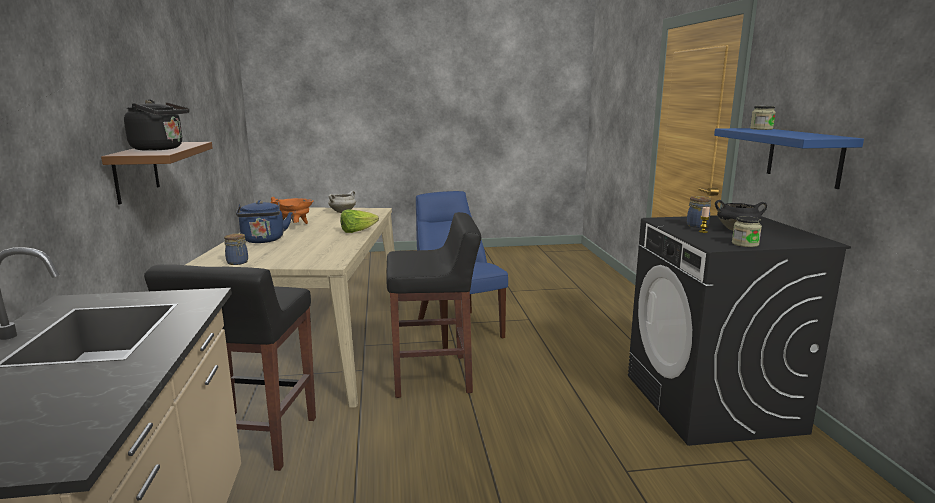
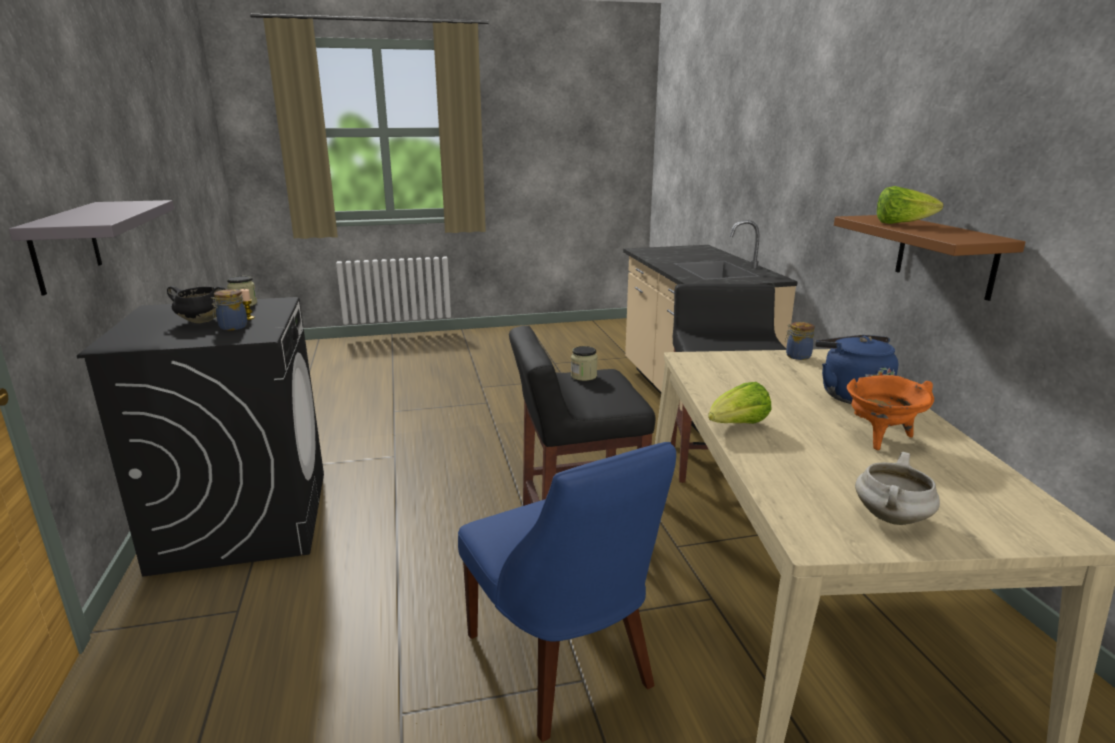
camera: 175 degrees right, 5 degrees up
(160, 149) = (901, 224): black kettle -> lettuce
(761, 129) = (58, 221): jar -> jar (583, 376)
(804, 156) = (65, 246): blue shelf -> grey shelf

